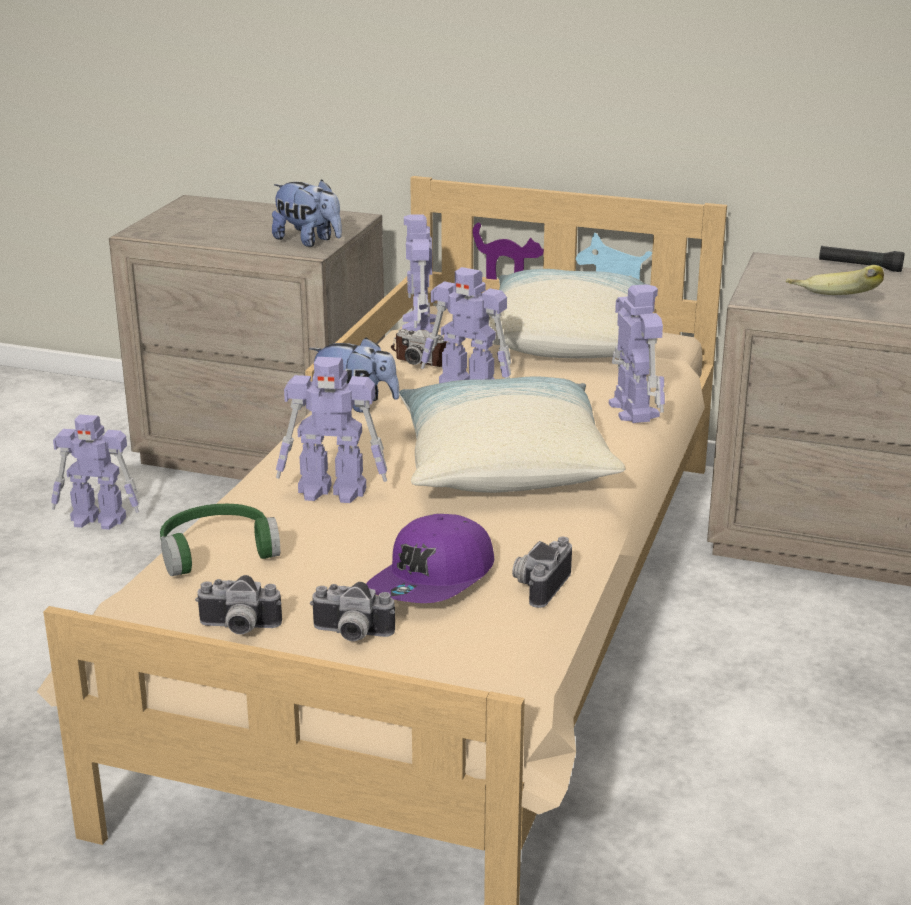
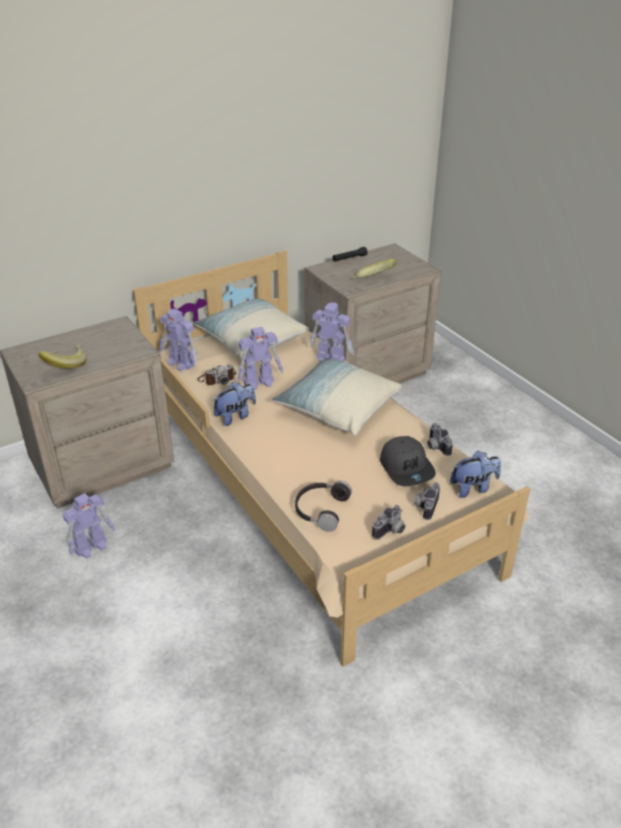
camera: 50 degrees left, 10 degrees up
(206, 230) = (66, 365): none -> banana
(216, 550) = (320, 510): green headphones -> black headphones
(308, 241) = (129, 346): plush toy -> plush toy (473, 488)
(334, 491) = (307, 457): toy robot -> none
(351, 635) = (425, 506): camera -> camera turned 150 degrees clockwise
(433, 581) = (407, 468): purple cap -> grey cap

